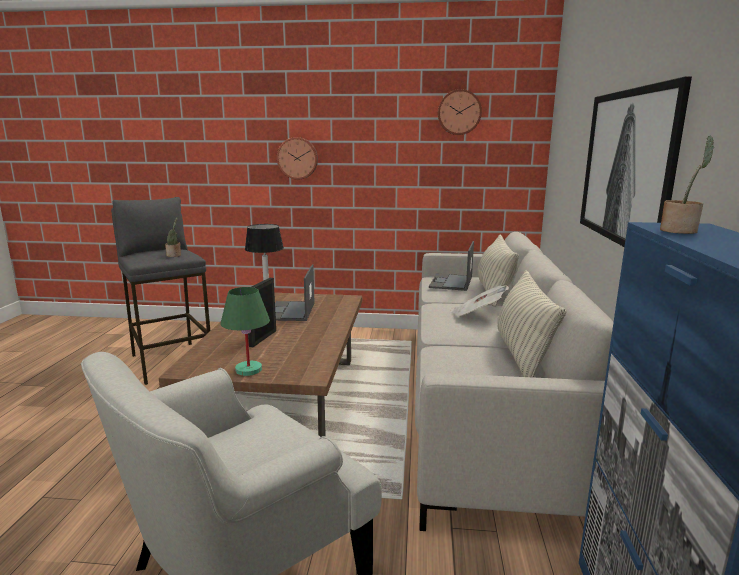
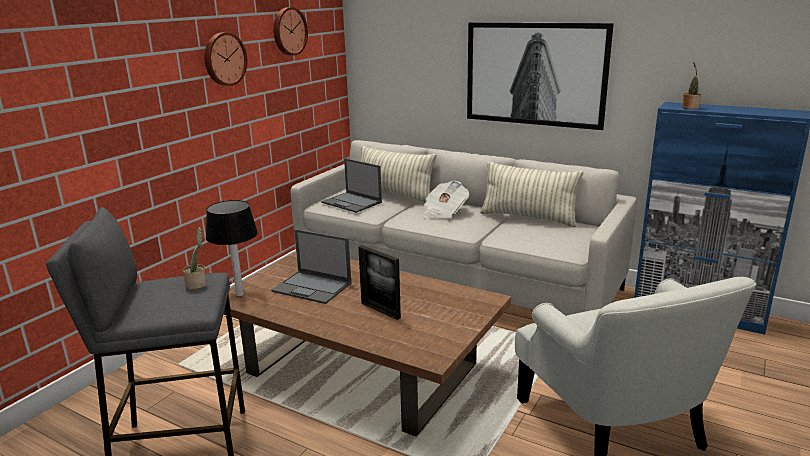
camera: 65 degrees left, 5 degrees up
(248, 370) = (456, 325): green table lamp -> none
(297, 158) = (149, 110): wall clock -> wall clock (224, 59)

